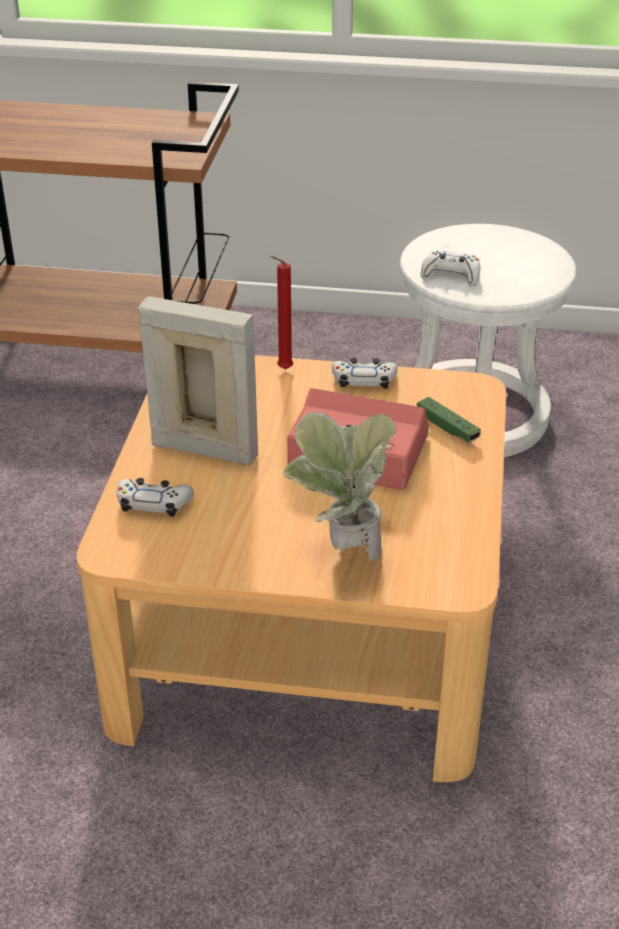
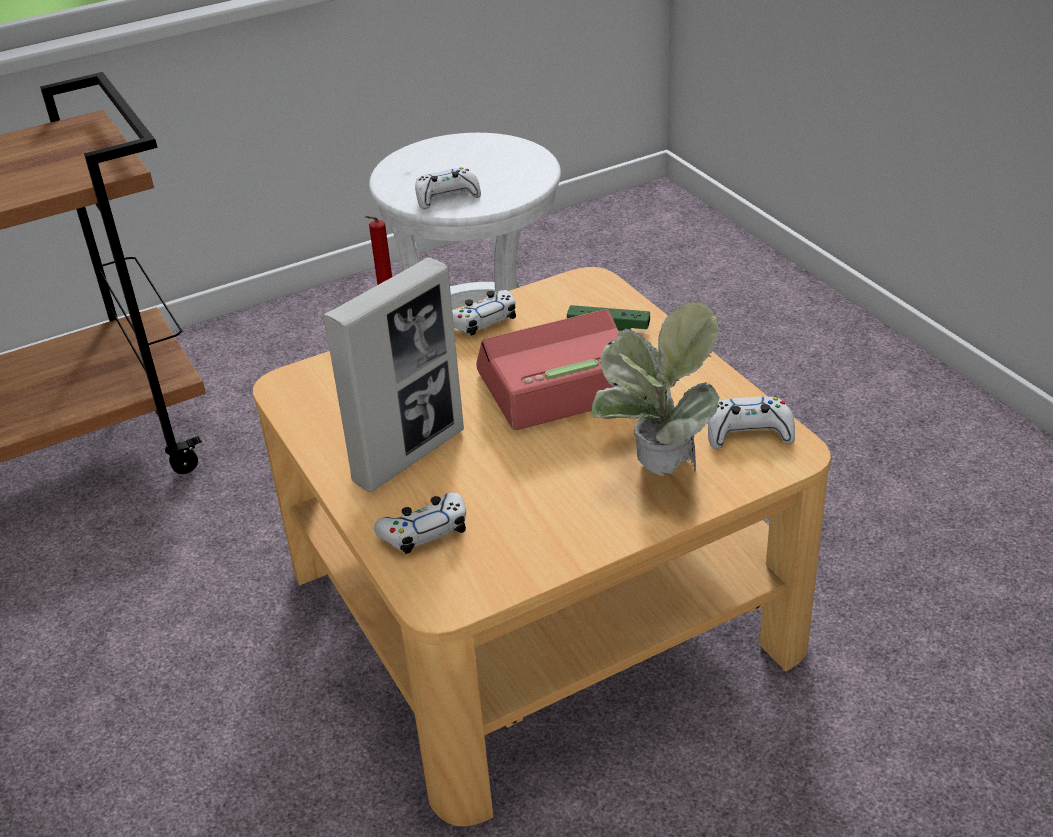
camera: 35 degrees left, 0 degrees up
(204, 450) = (409, 455): picture frame -> picture frame turned 150 degrees clockwise
(448, 556) = (748, 432): none -> white game controller

